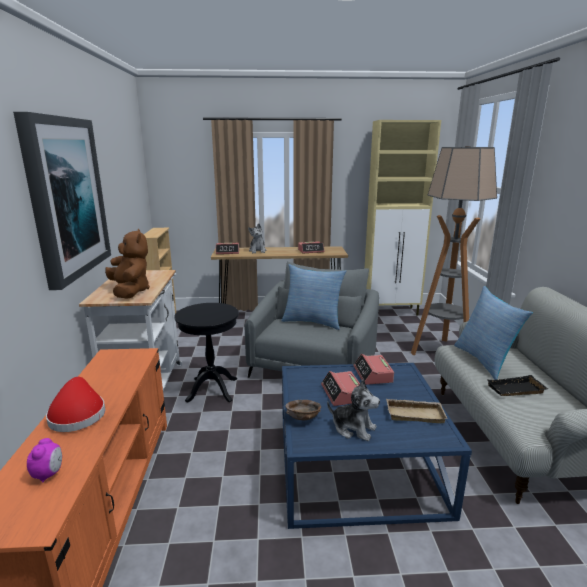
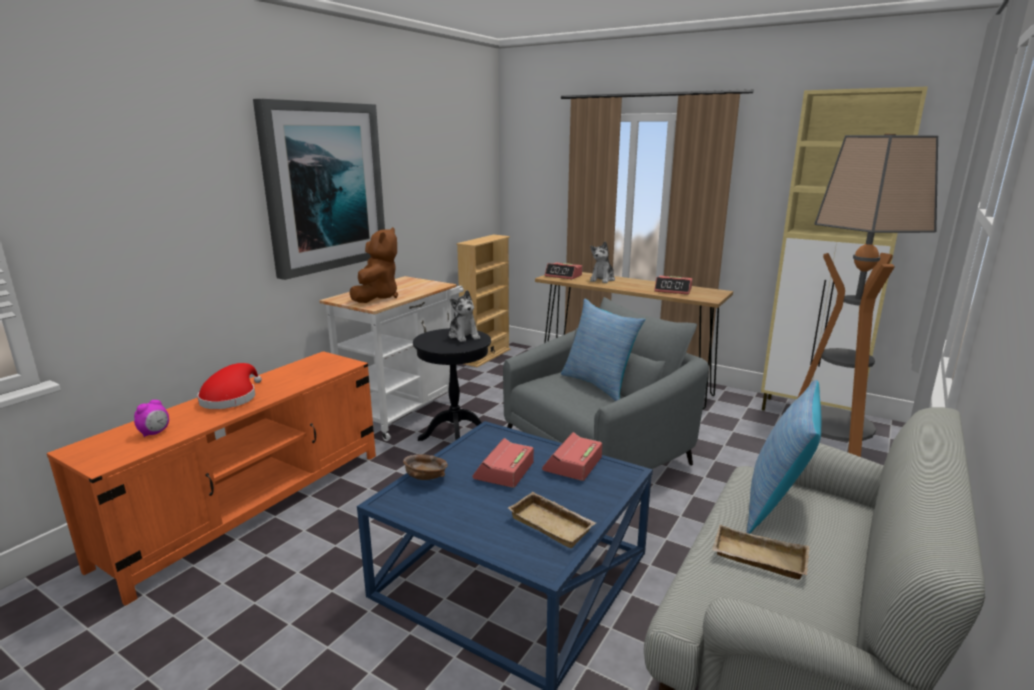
camera: 35 degrees right, 0 degrees up
(353, 428) = (459, 508): plush toy -> plush toy (464, 336)
(515, 390) = (757, 559): black tray -> beige tray

